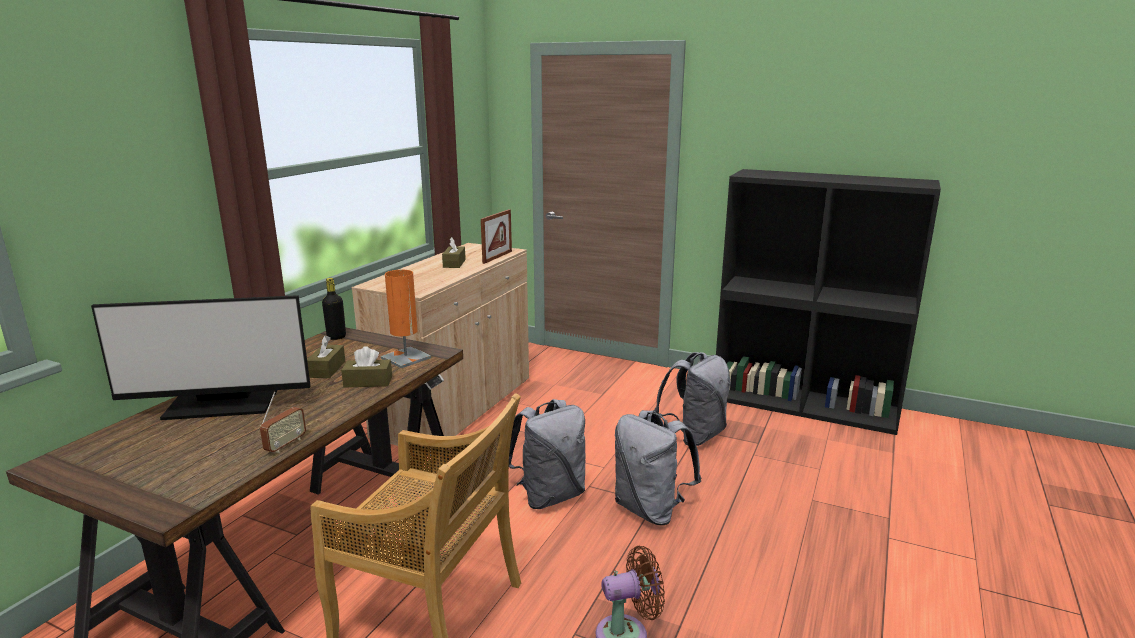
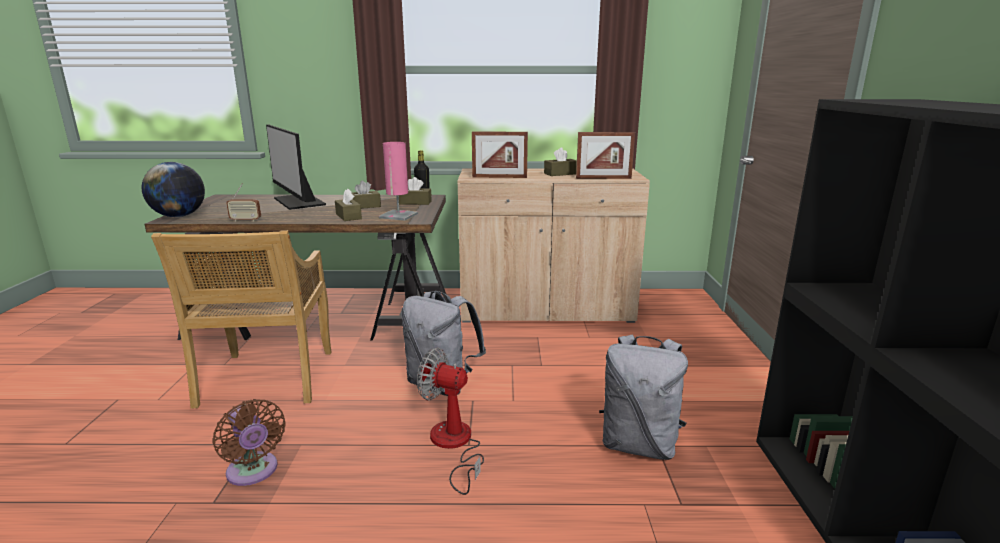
camera: 65 degrees right, 0 degrees up
(159, 500) = (179, 216): none -> globe
(354, 343) = (415, 202): none -> brown tissue box
(406, 358) = (398, 216): orange table lamp -> pink table lamp
(434, 282) = (499, 177): none -> picture frame
(651, 510) = (454, 445): grey backpack -> fan

